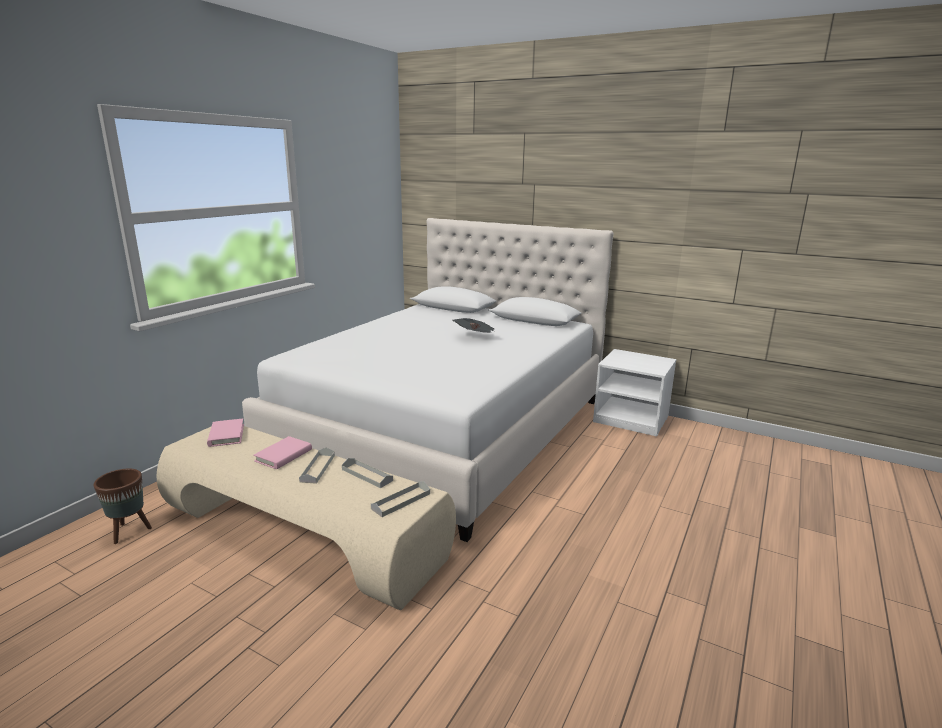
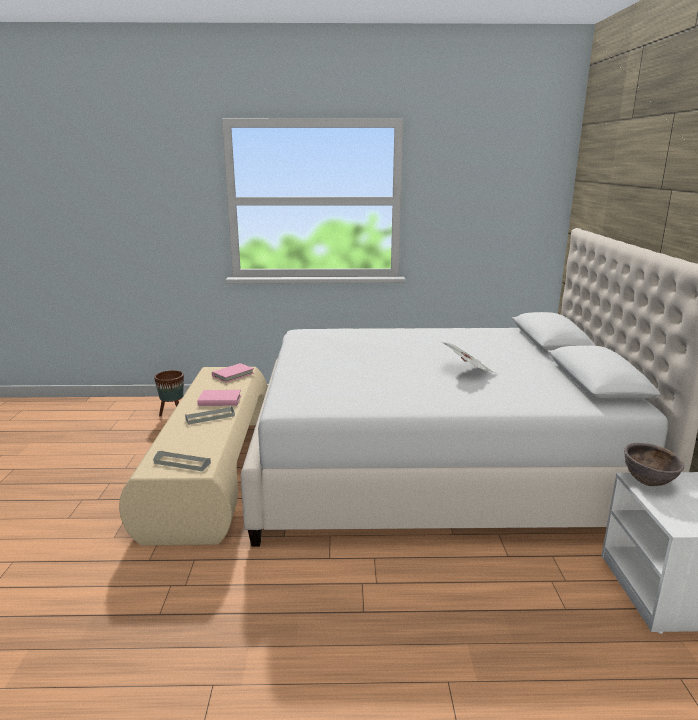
camera: 60 degrees right, 0 degrees up
(367, 475) = (214, 437): grey tray -> none
(615, 362) = (648, 483): none -> brown bowl

